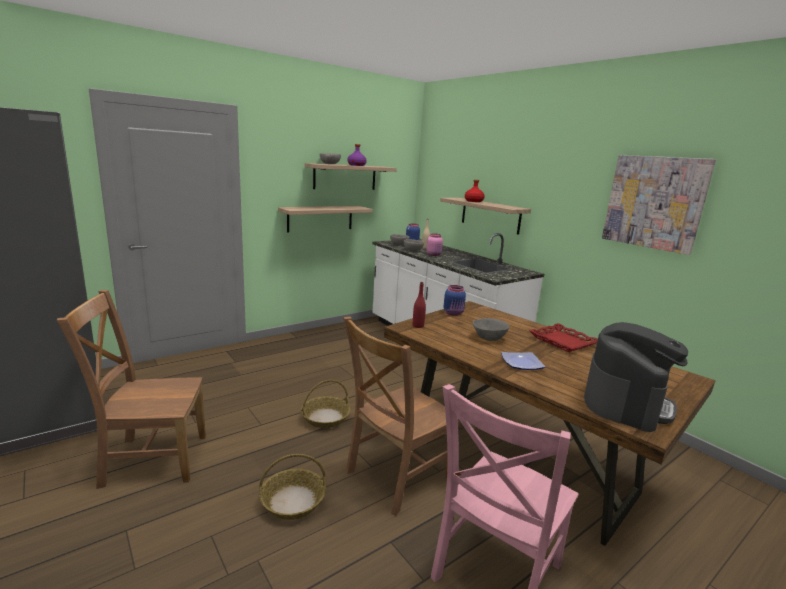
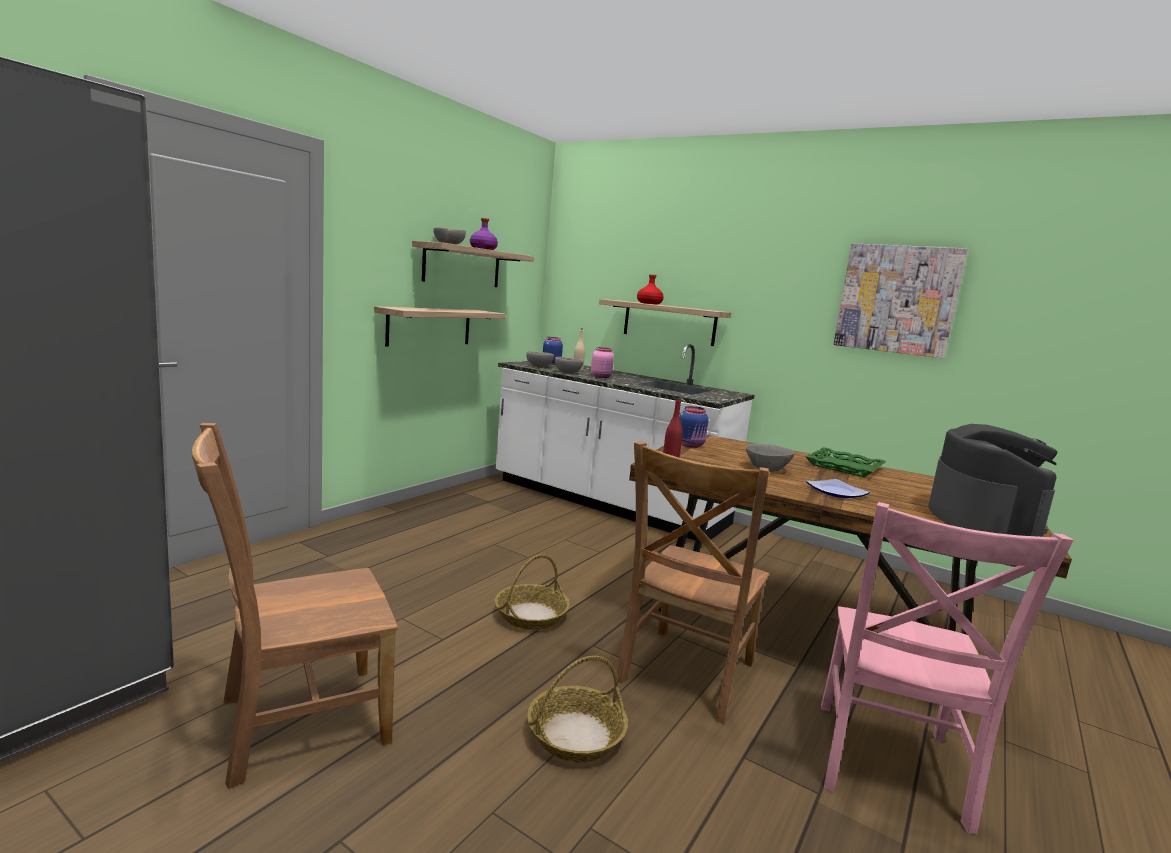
camera: 20 degrees left, 5 degrees down
(562, 341) = (844, 467): red tray -> green tray

